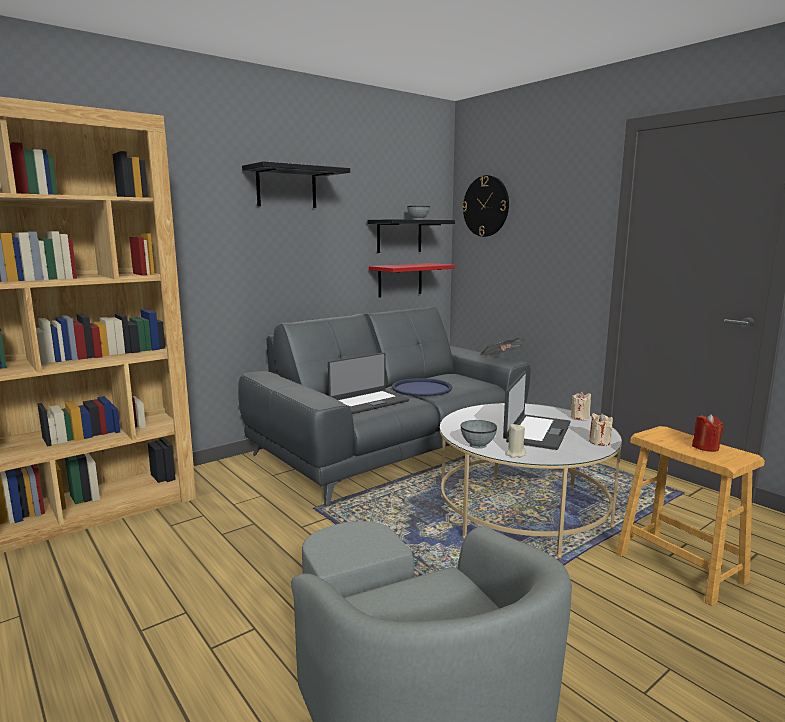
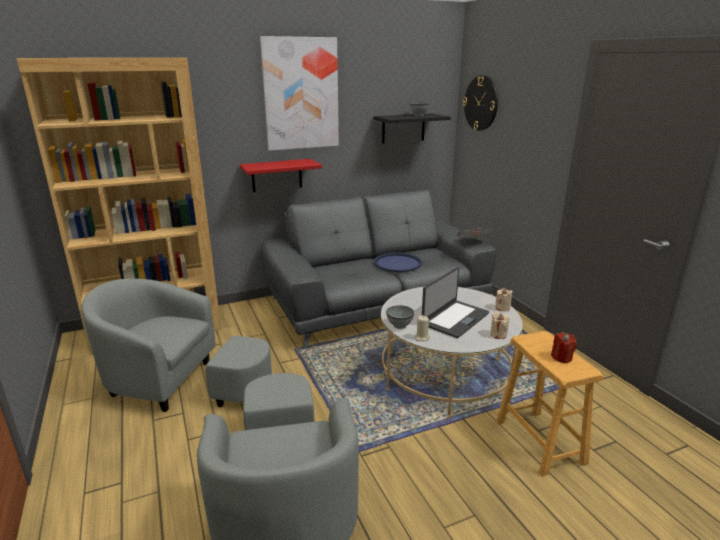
camera: 15 degrees right, 10 degrees up
(162, 574) = (178, 384): none -> grey armchair
(286, 188) = (301, 94): black shelf -> picture
(368, 402) = (348, 273): laptop -> none
(400, 280) = (403, 165): red shelf -> red shelf (276, 175)

